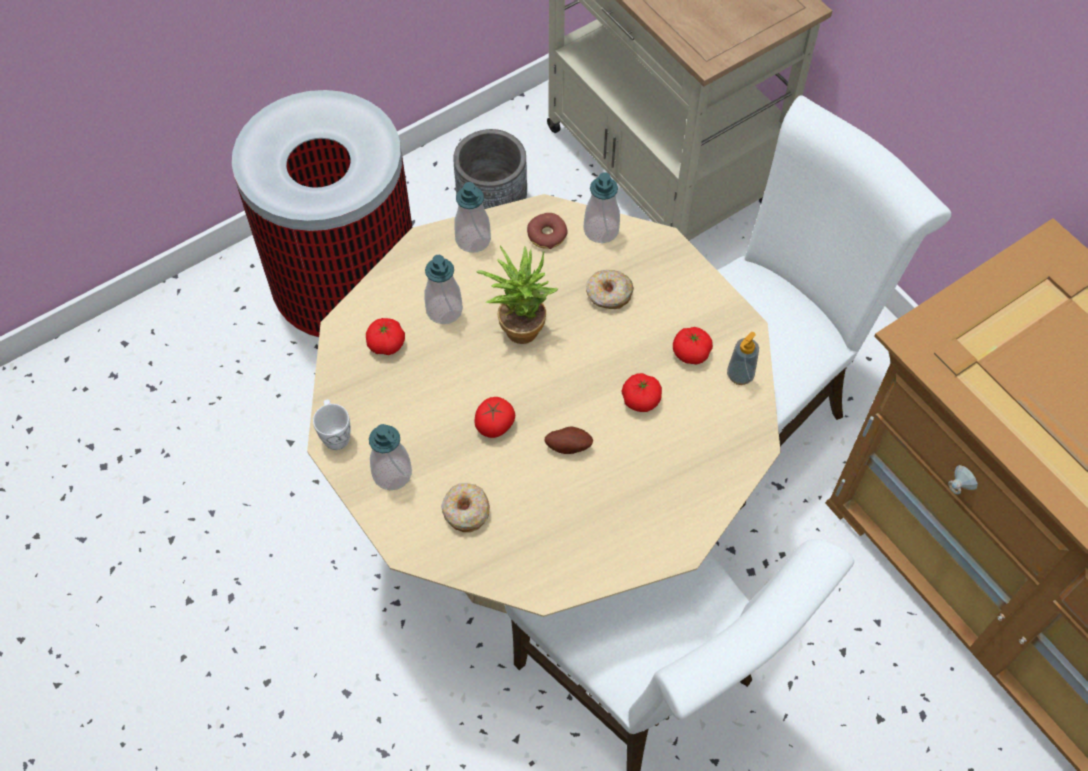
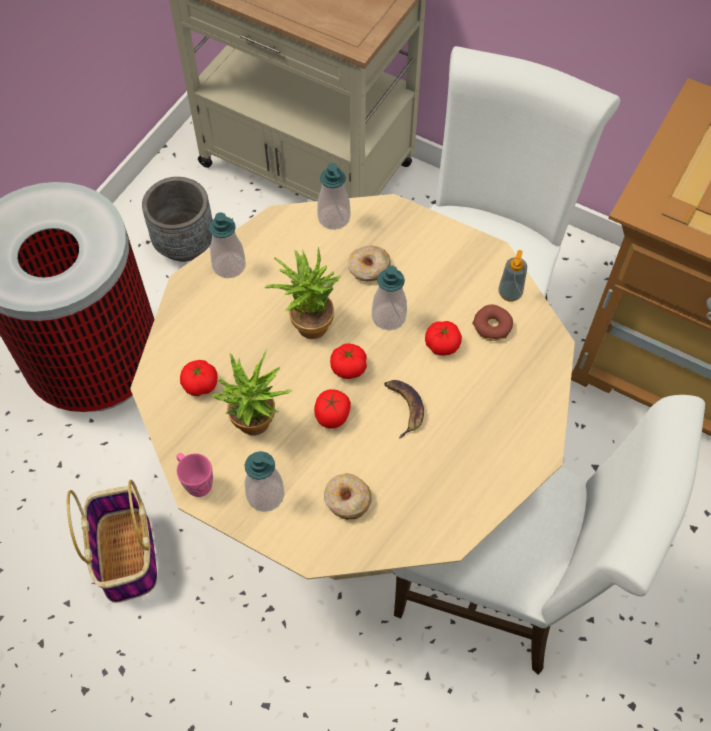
camera: 25 degrees left, 0 degrees up
(287, 492) = (127, 556): none -> basket
(335, 433) = (195, 481): white mug -> pink mug
(418, 406) = (257, 426): none -> potted plant
(444, 310) = (236, 335): soap dispenser -> soap dispenser (389, 317)
(547, 235) = (291, 239): donut -> donut (492, 326)
(568, 445) = (403, 407): potato -> banana
(691, 353) = (461, 290): tomato -> tomato (348, 368)

